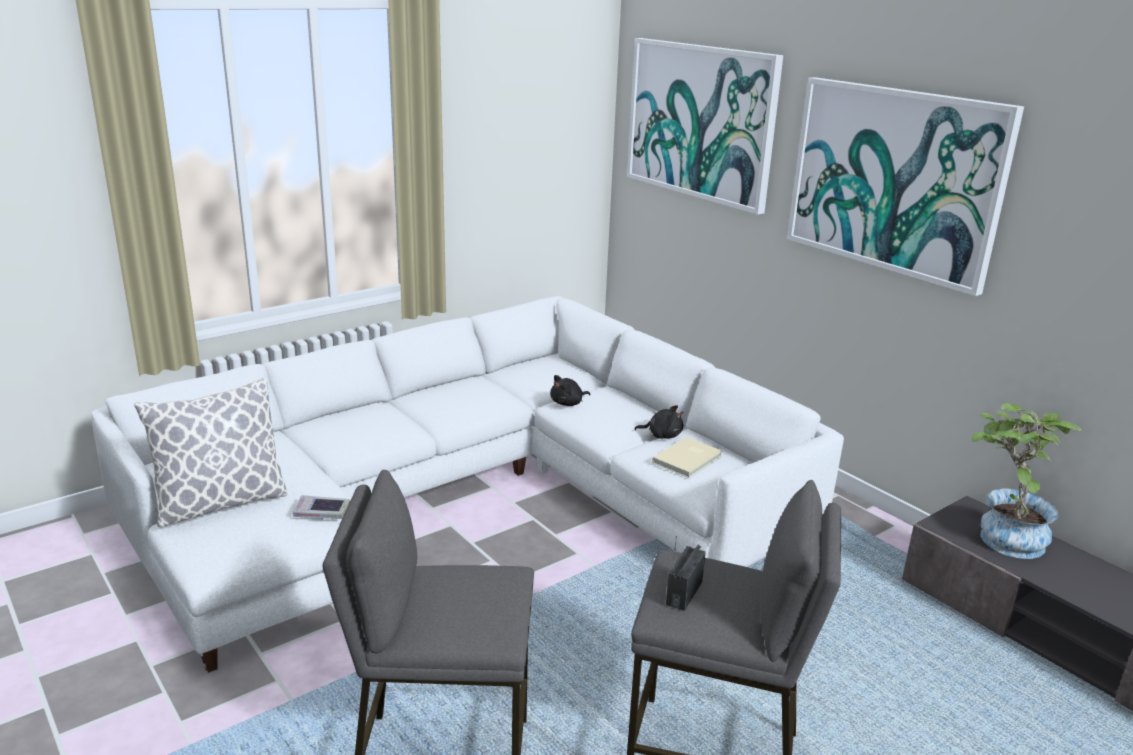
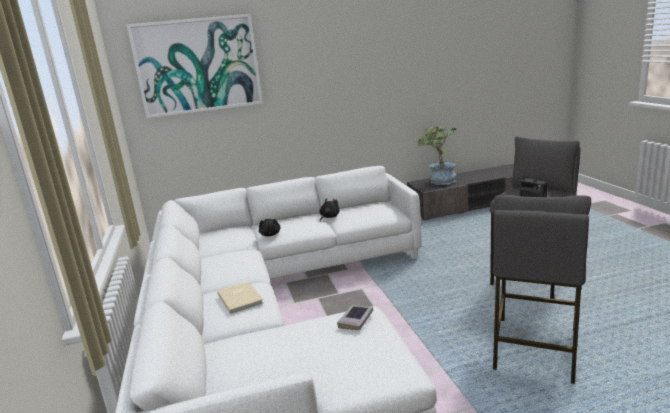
camera: 65 degrees left, 5 degrees down
(221, 503) = (316, 366): pillow -> none
(689, 459) = (362, 212): beige book -> beige book (241, 298)
(894, 180) = (333, 60): picture -> none

